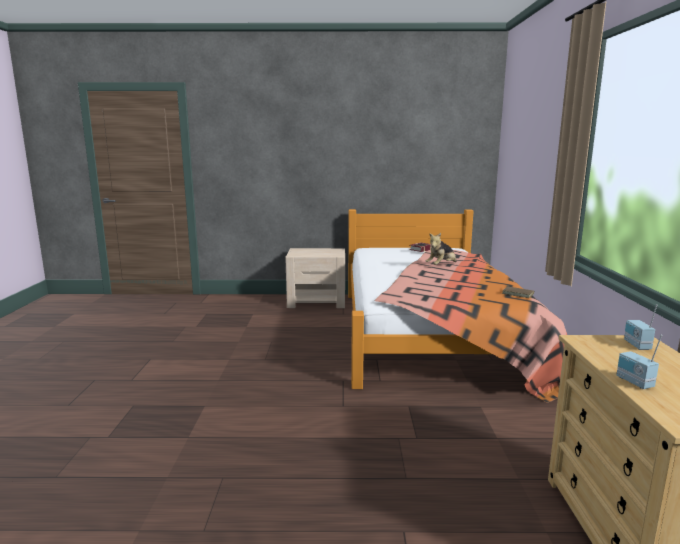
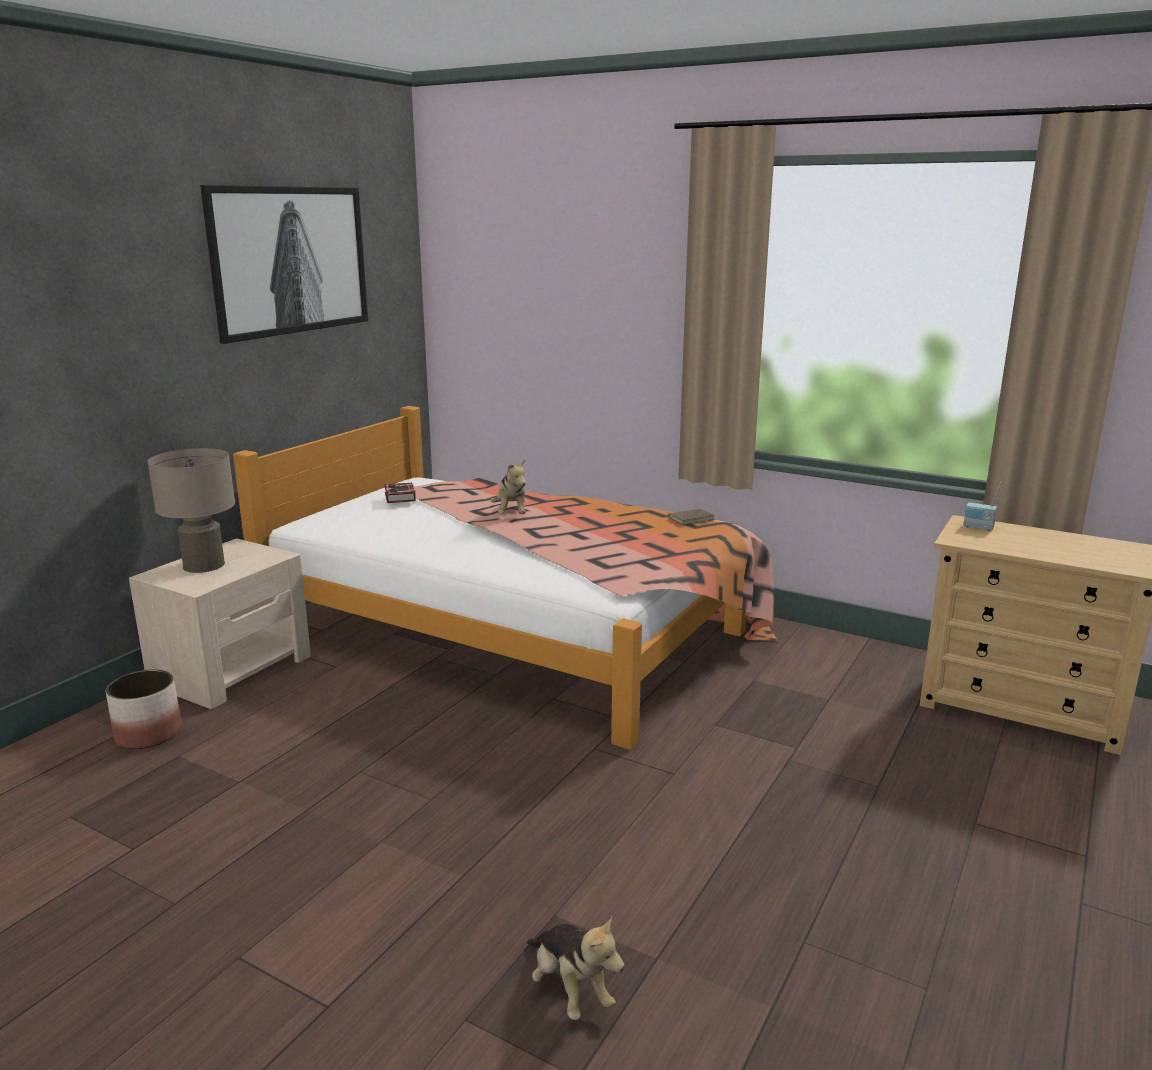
camera: 60 degrees left, 5 degrees up
(158, 422) = (570, 989): none -> plush toy
(261, 306) = (148, 734): none -> planter
(313, 251) = (204, 565): none -> beige table lamp
(400, 124) = (290, 260): none -> picture
(634, 382) = (1065, 557): radio -> none

